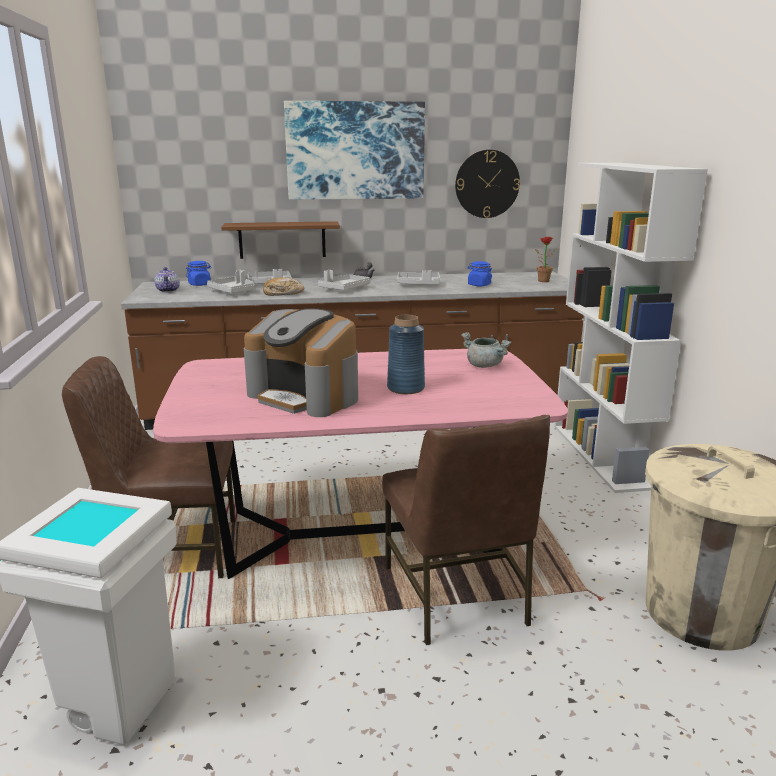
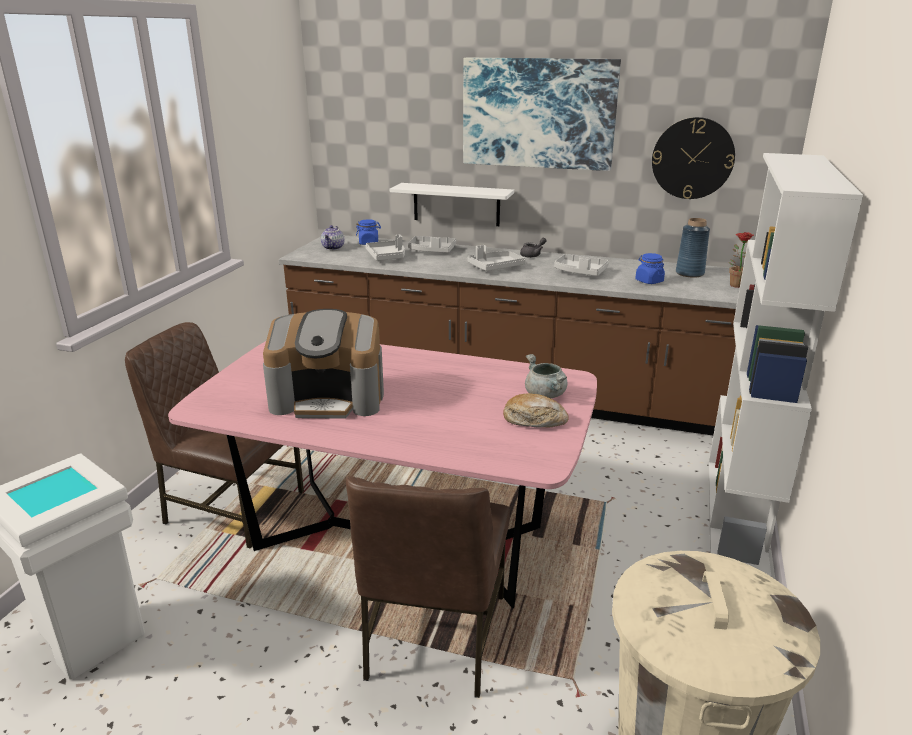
camera: 25 degrees right, 5 degrees up
(282, 240) = (456, 204): brown shelf -> white shelf
(283, 293) = (429, 265): bread -> bread (534, 420)
(305, 396) = (329, 398): coffee machine -> coffee machine turned 60 degrees counterclockwise
(405, 388) = (430, 408): blue vase -> blue vase (689, 273)

